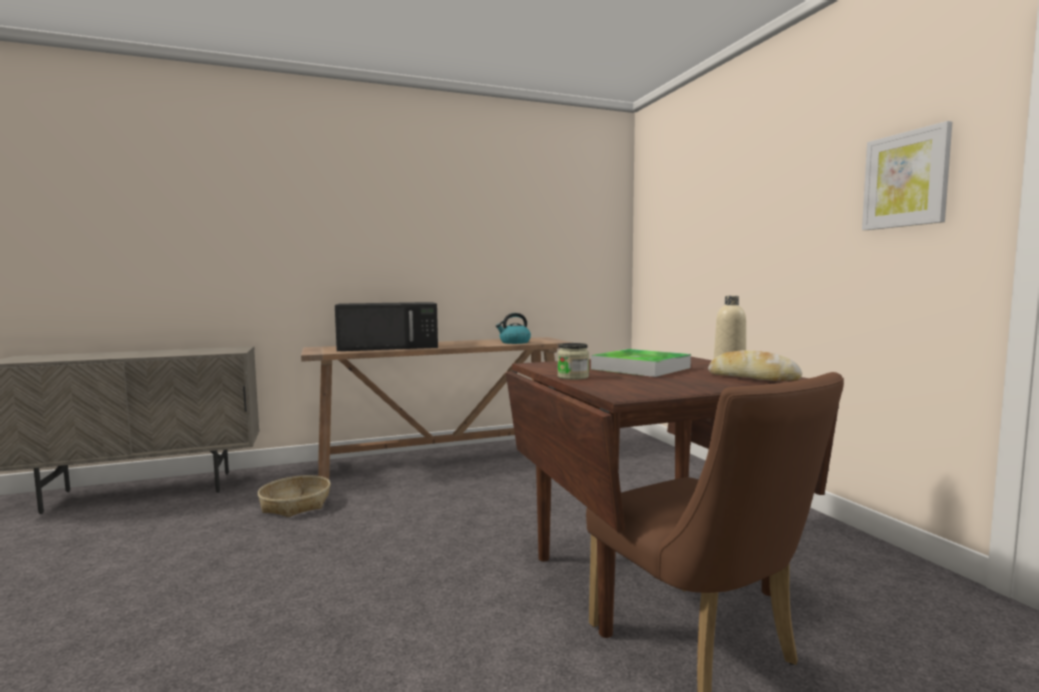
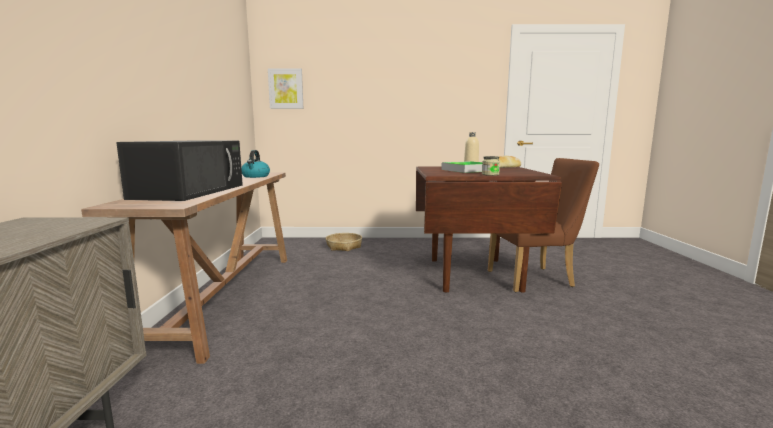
camera: 70 degrees left, 5 degrees up
(295, 504) = (255, 378): basket -> basket (343, 247)
(906, 180) = (467, 84): picture -> picture (286, 88)

